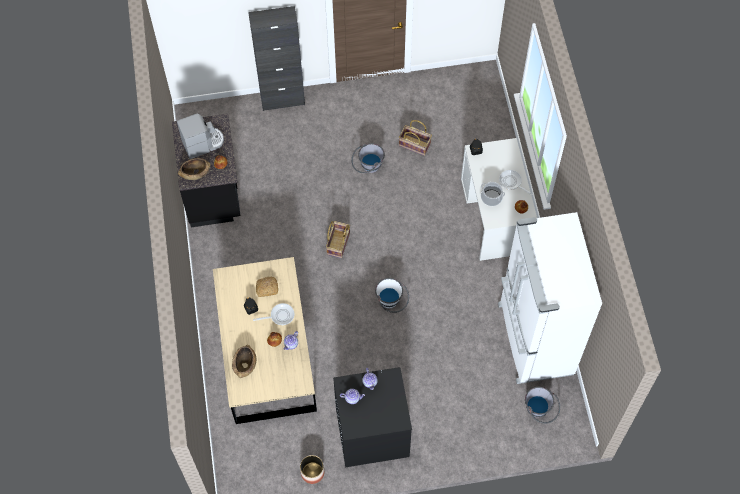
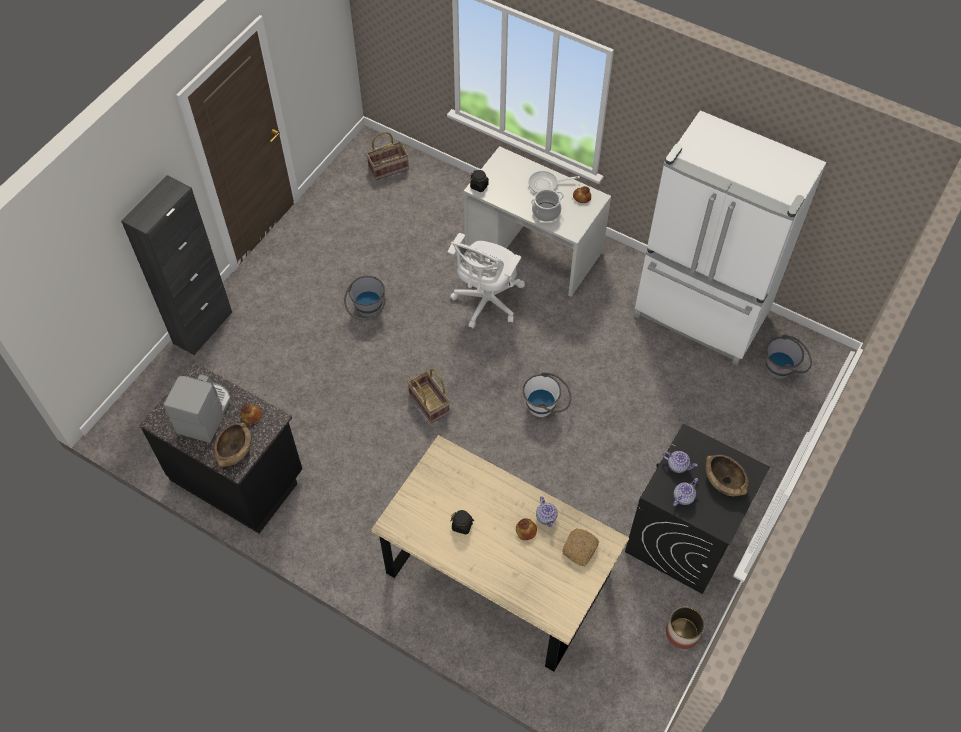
camera: 50 degrees left, 5 degrees down
(245, 364) = (529, 585): brown bowl -> brown bowl (724, 480)
(267, 288) = (452, 490): bread -> bread (580, 549)
(280, 316) = (499, 502): frying pan -> none
(415, 145) = (386, 254): basket -> basket (388, 168)
(431, 220) = (486, 303): none -> white office chair

